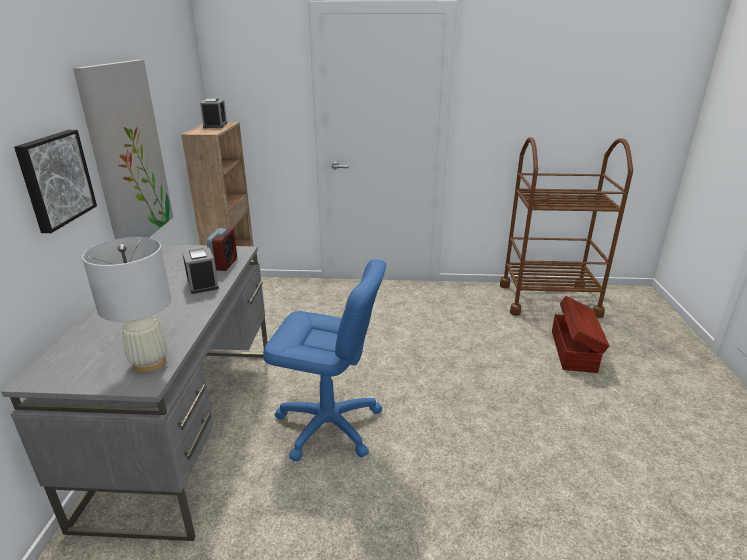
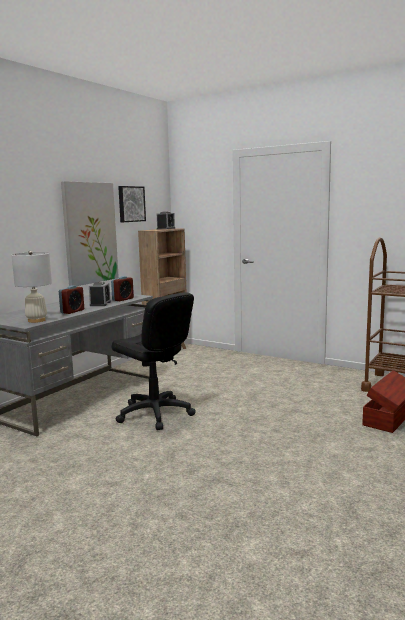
camera: 30 degrees right, 15 degrees down
(55, 179) = (35, 232): picture -> picture (131, 204)
(182, 317) = (72, 311): none -> alarm clock
(329, 425) = (155, 414): blue office chair -> black office chair

